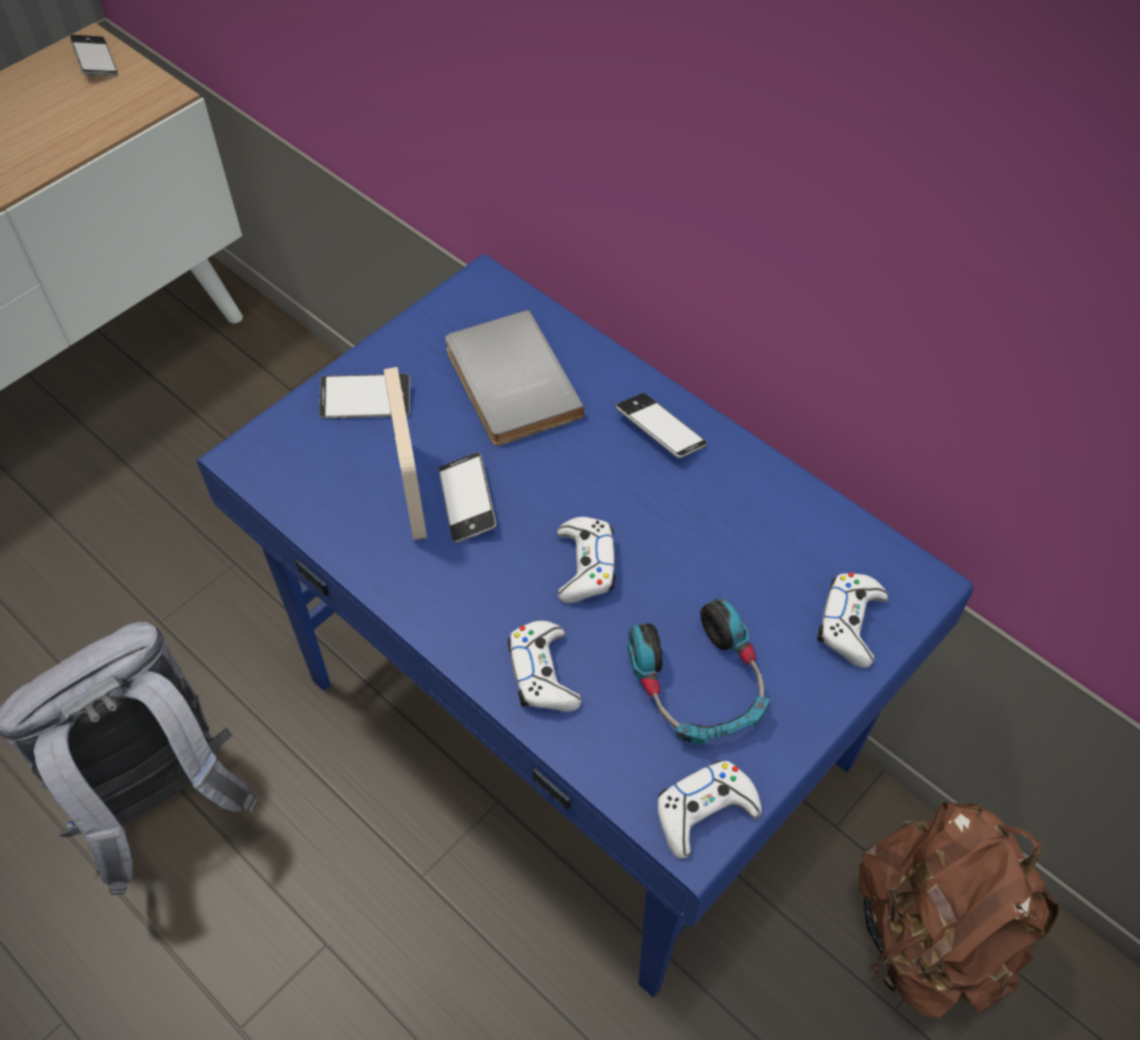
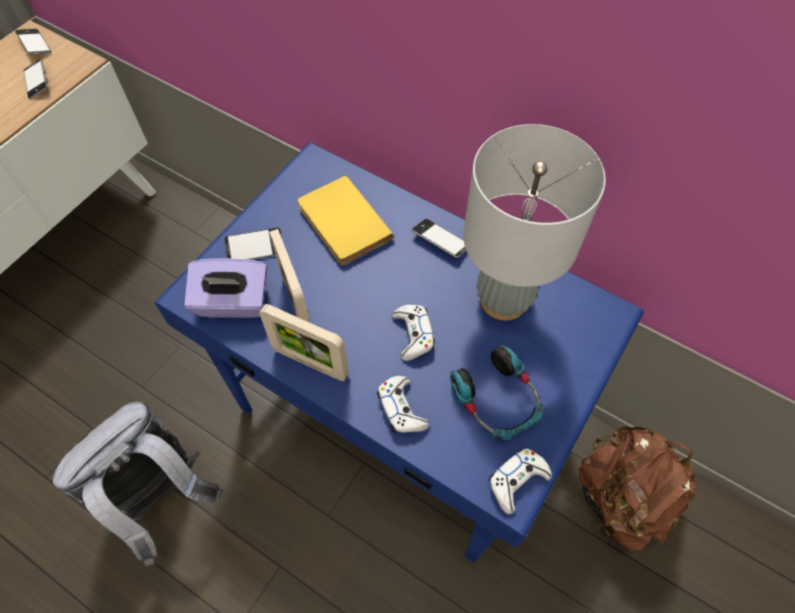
camera: 10 degrees left, 5 degrees up
(315, 478) = (233, 303): none -> purple tissue box
(415, 583) = (310, 362): none -> picture frame
(467, 502) = (332, 304): phone -> phone (37, 82)
(507, 383) = (341, 224): grey book -> yellow book
(743, 533) = (503, 299): none -> grey table lamp
(850, 624) = (578, 346): white game controller -> none

